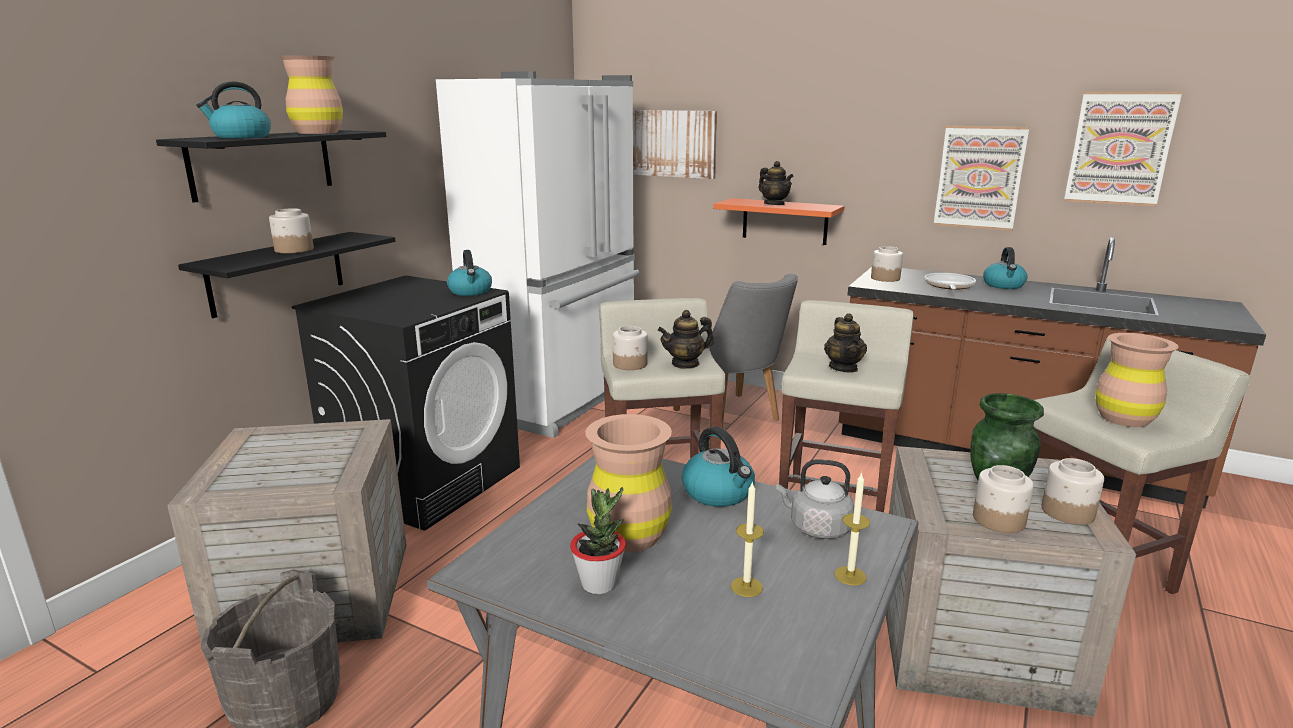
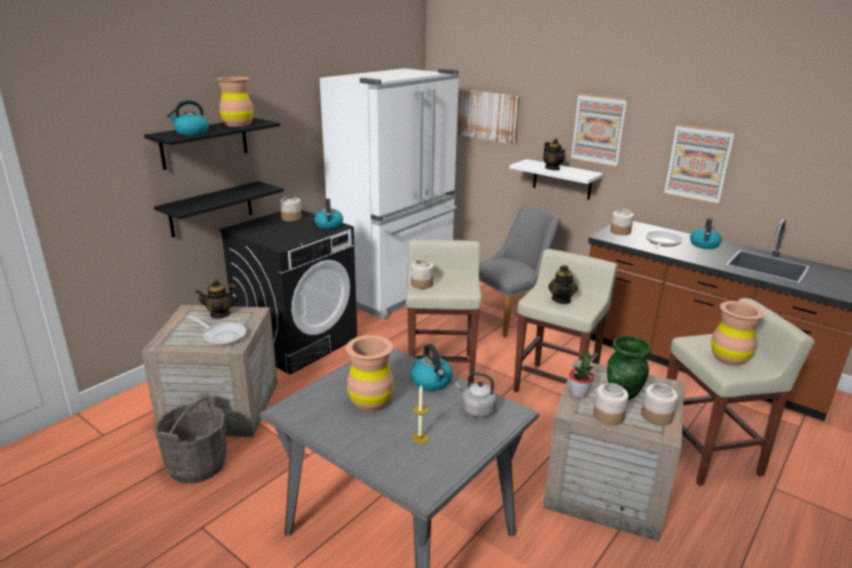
camera: 10 degrees right, 5 degrees up
(293, 250) = (220, 197): jar -> jar (291, 218)
(317, 468) = (222, 336): none -> frying pan
(599, 584) = (344, 426): potted plant -> potted plant (579, 393)
(685, 364) = (458, 287): teapot -> teapot (220, 314)
(733, 418) = (511, 316): grey chair -> grey chair turned 105 degrees counterclockwise
(784, 221) = (562, 179): orange shelf -> white shelf
(850, 576) = (479, 439): candle -> none
(1120, 148) = (798, 153): picture -> picture (598, 129)

